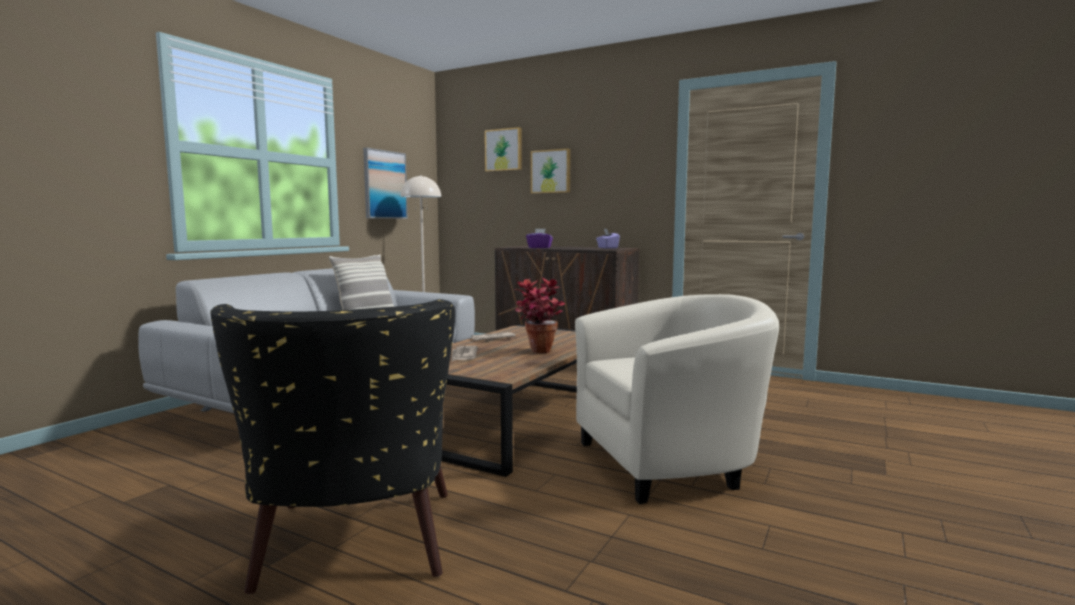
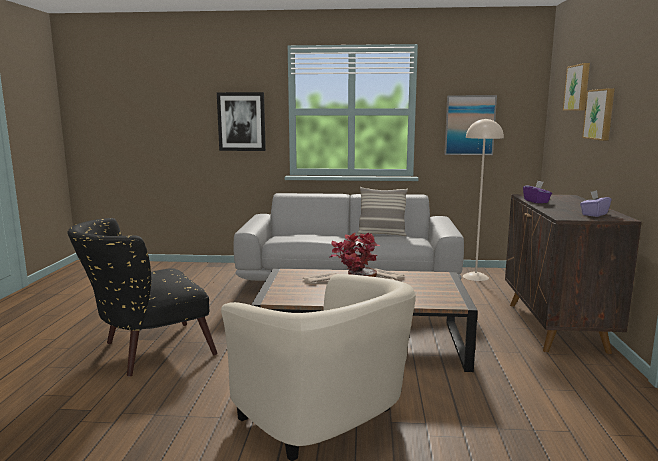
camera: 65 degrees right, 5 degrees up
(72, 152) = (241, 121): none -> picture

